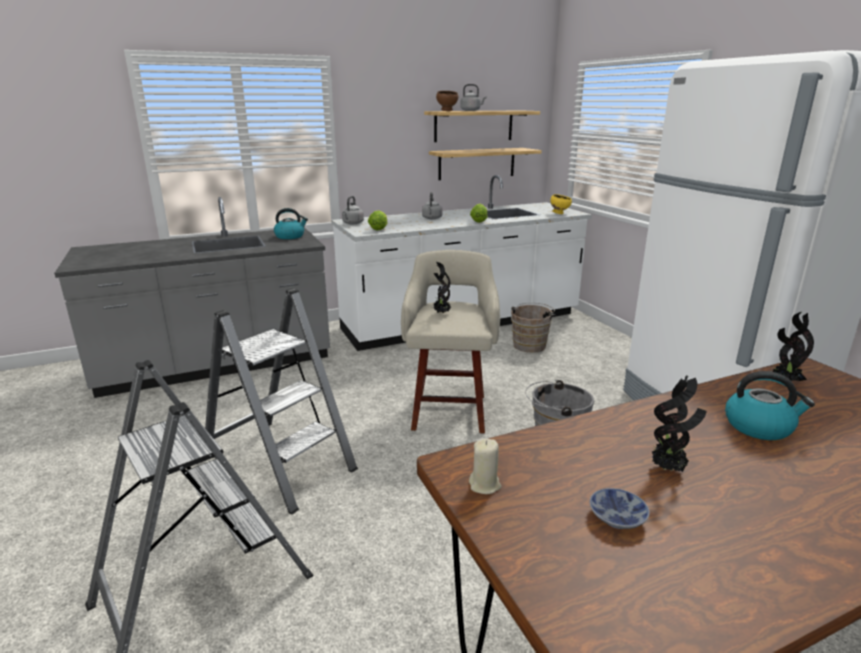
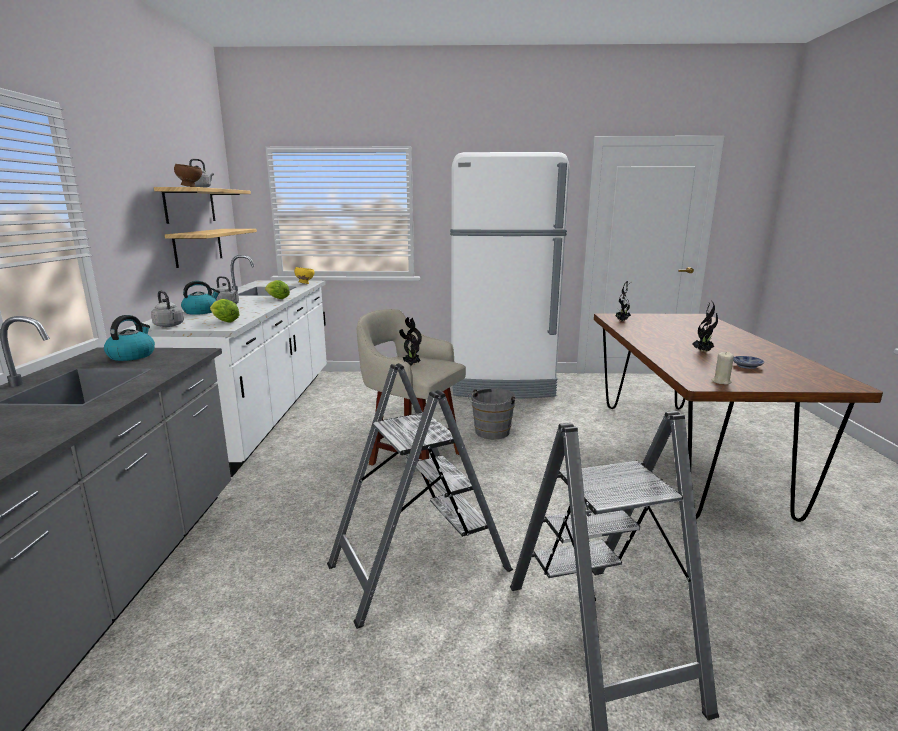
camera: 65 degrees left, 5 degrees down
(530, 345) = (347, 401): brown bucket -> none
(759, 426) = (665, 333): kettle -> kettle (201, 312)

